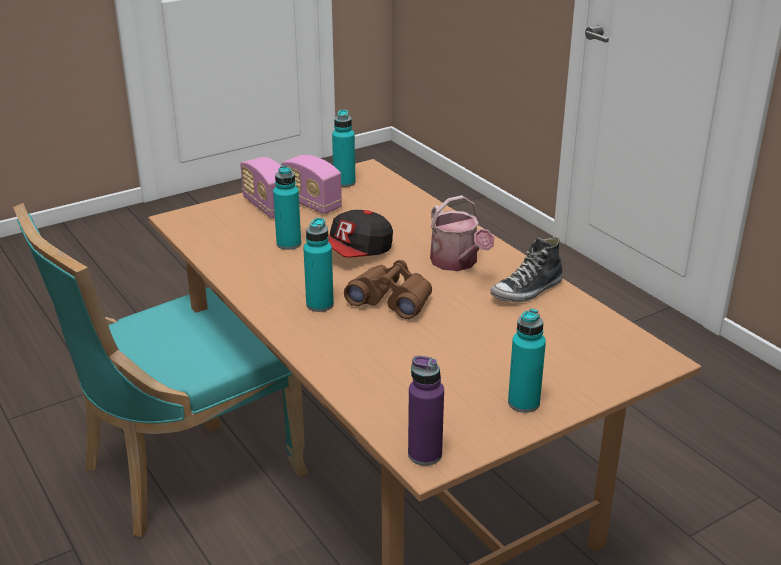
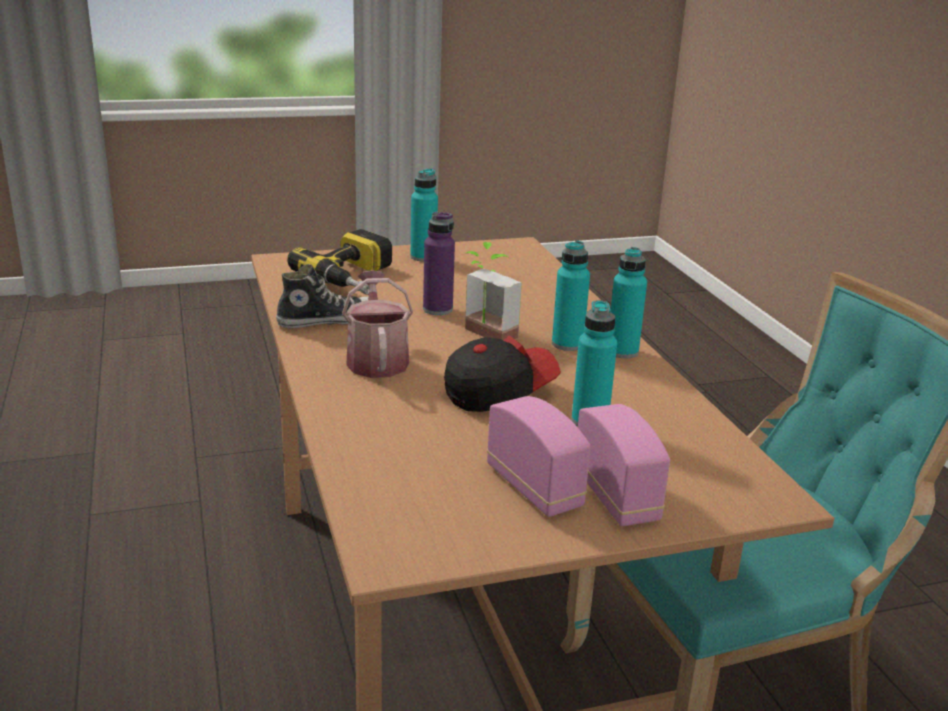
camera: 165 degrees left, 5 degrees down
(344, 182) = (454, 528): turquoise bottle -> turquoise bottle (622, 351)
(392, 300) = (484, 336): brown binoculars -> potted plant
(425, 454) = (519, 247): purple bottle -> purple bottle (437, 309)
(557, 348) = (356, 279): none -> power drill

